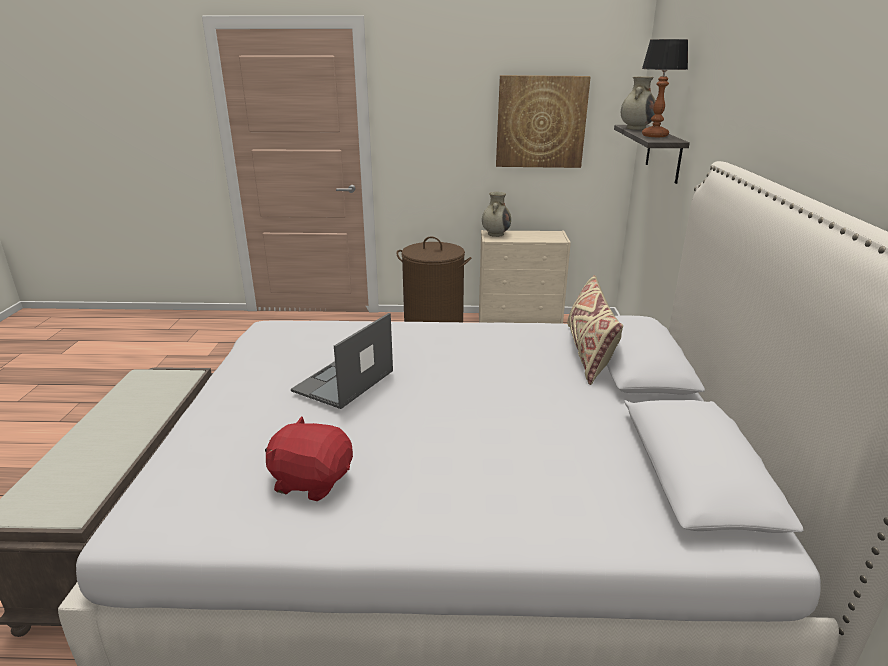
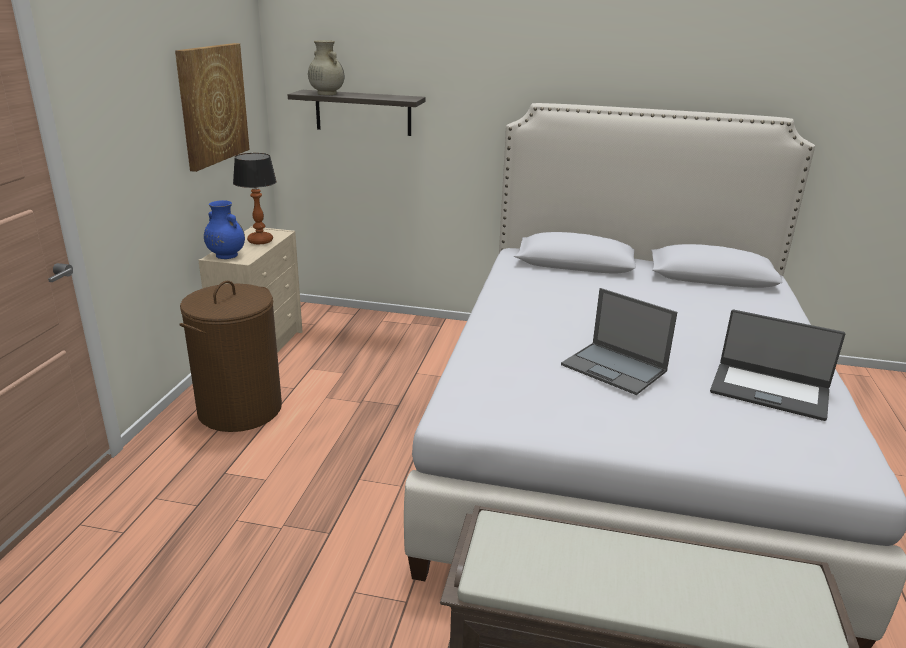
camera: 80 degrees left, 0 degrees up
(311, 480) = (769, 391): red plush toy -> laptop
(495, 234) = (226, 255): beige vase -> blue vase
(588, 352) = (557, 272): beige pillow -> none
(654, 136) = (382, 96): table lamp -> table lamp (260, 241)

